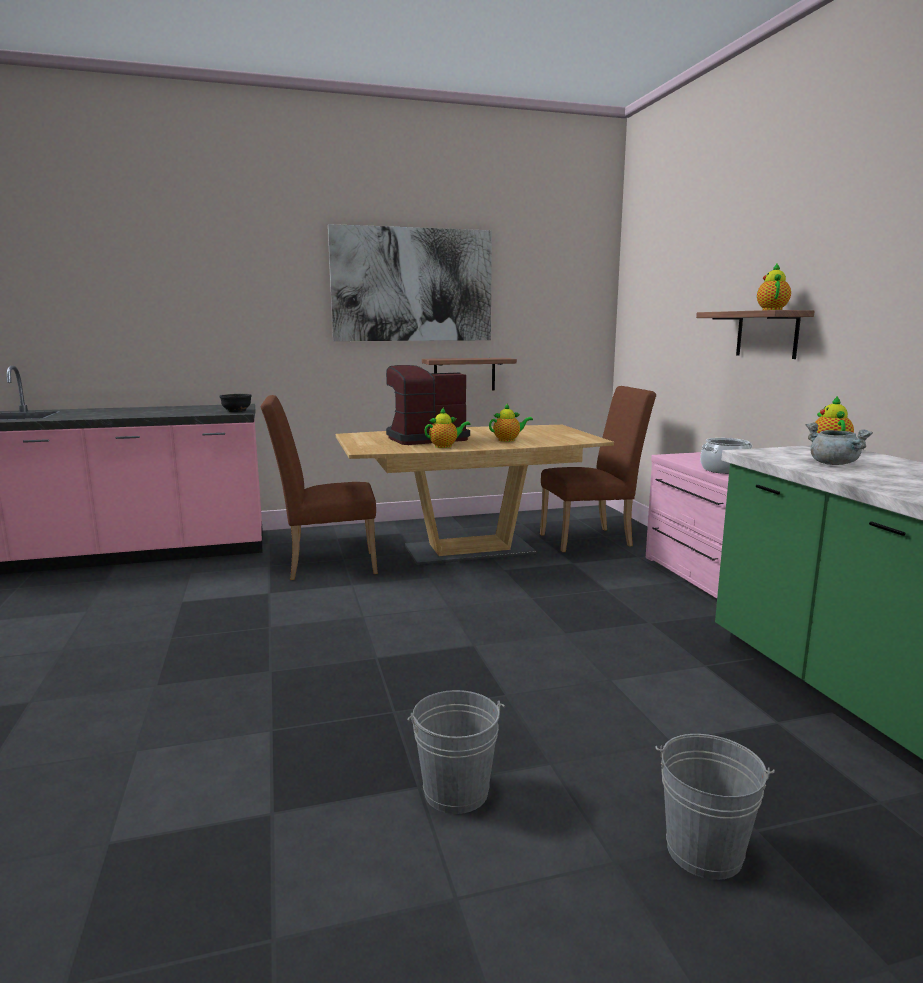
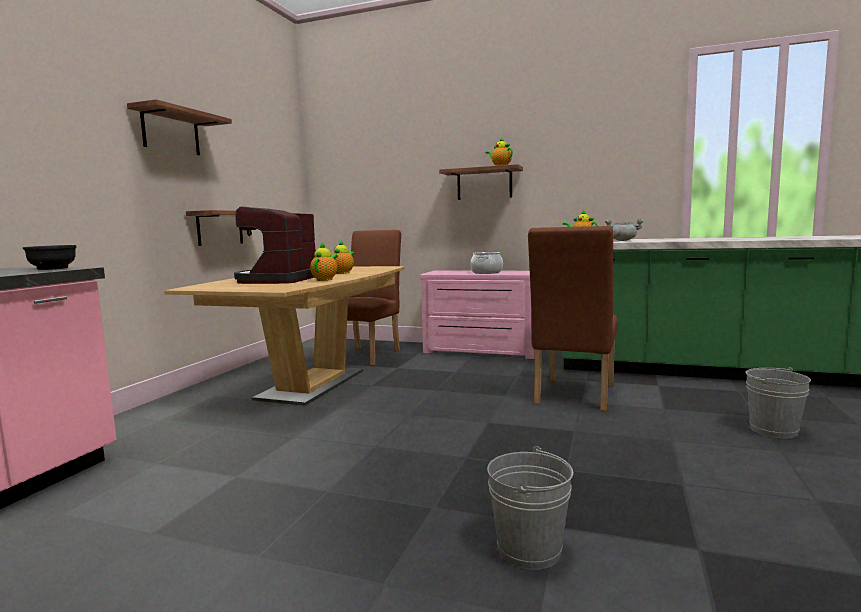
camera: 55 degrees left, 5 degrees down
(324, 565) = (221, 438): brown chair -> brown chair (573, 396)
(412, 285) = (171, 132): picture -> shelf
(455, 792) = (694, 473): grey bucket -> grey bucket (529, 550)

